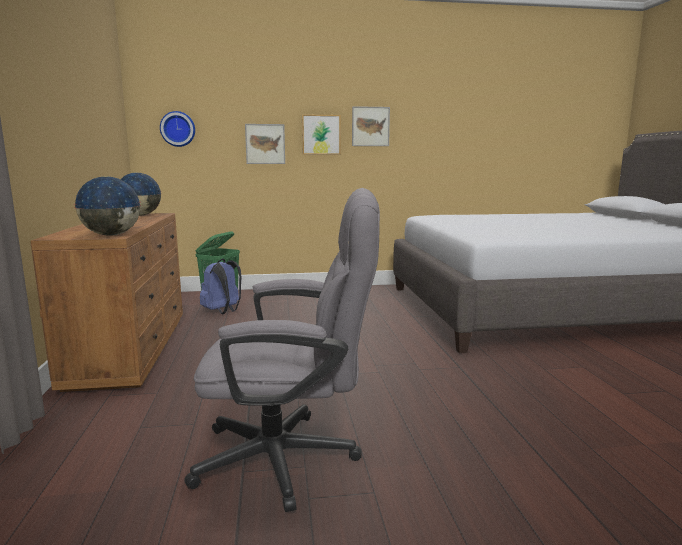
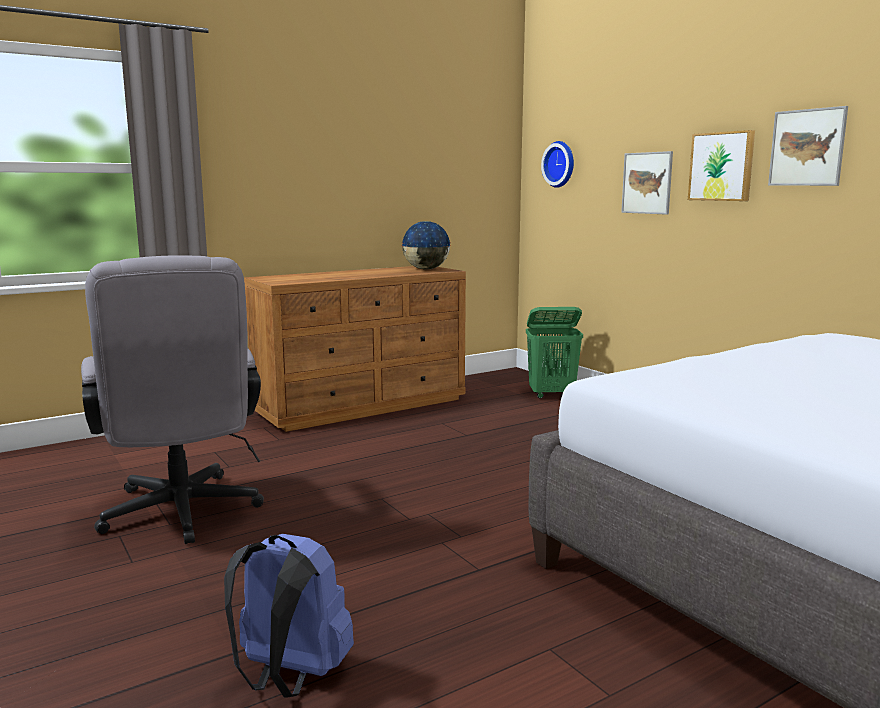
camera: 65 degrees right, 0 degrees up
(111, 235) = (284, 281): globe -> none
(223, 311) = (509, 407): blue backpack -> blue backpack (289, 677)

